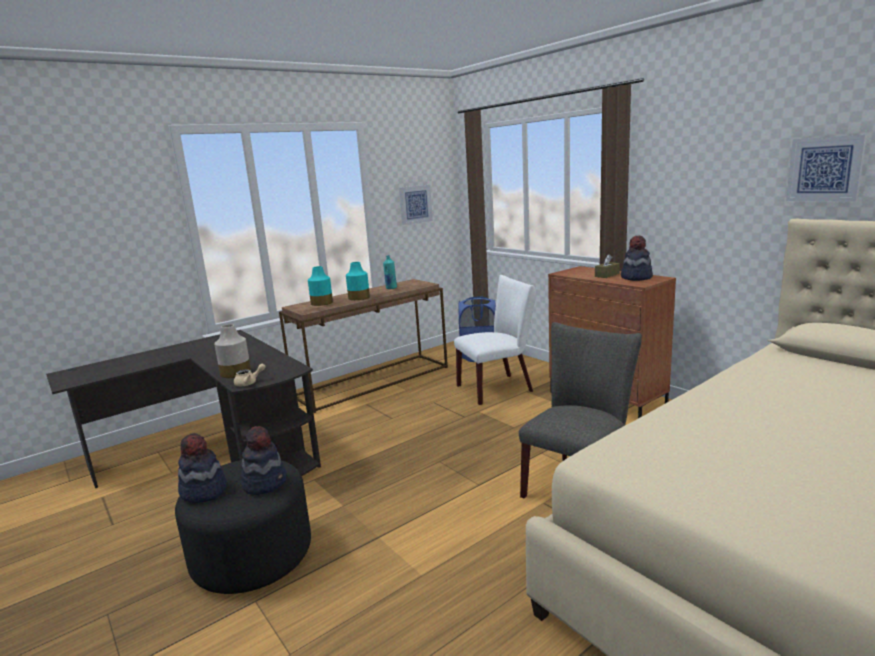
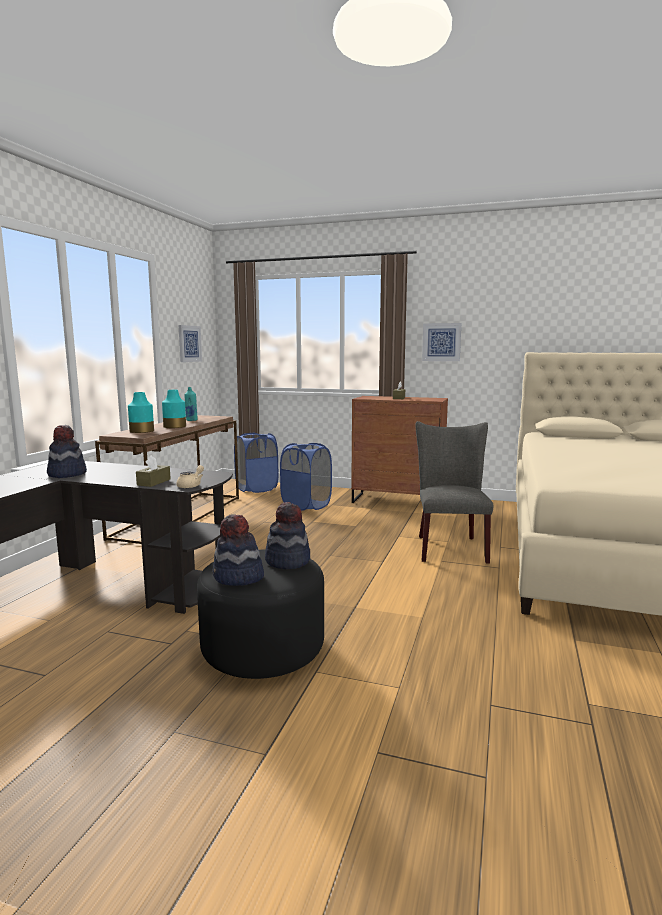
camera: 35 degrees left, 5 degrees down
(235, 372) = (154, 482): beige vase -> brown tissue box
(499, 387) = (306, 505): white chair -> blue laundry basket
(636, 277) = (422, 398): hat -> hat (66, 474)
(825, 169) = (541, 321): picture -> picture (441, 342)

